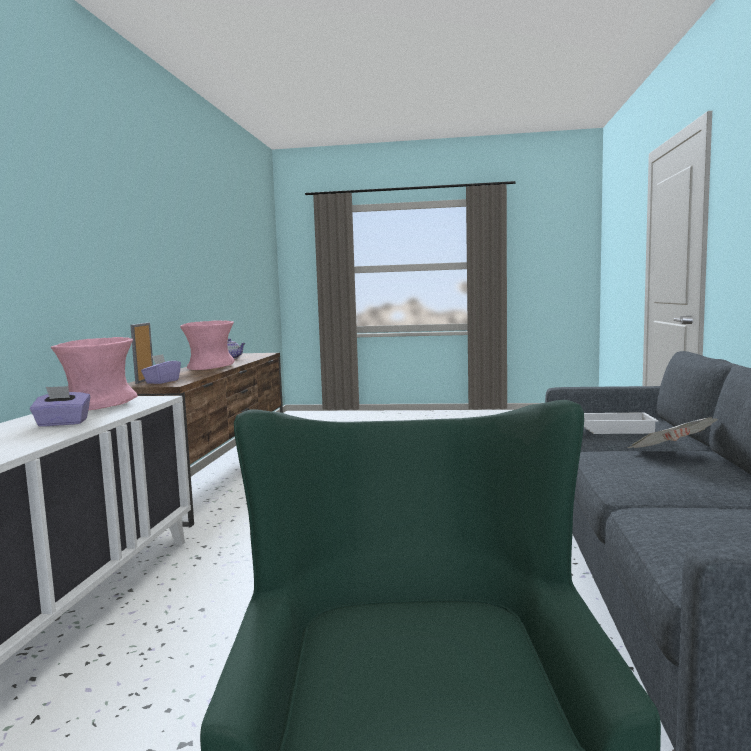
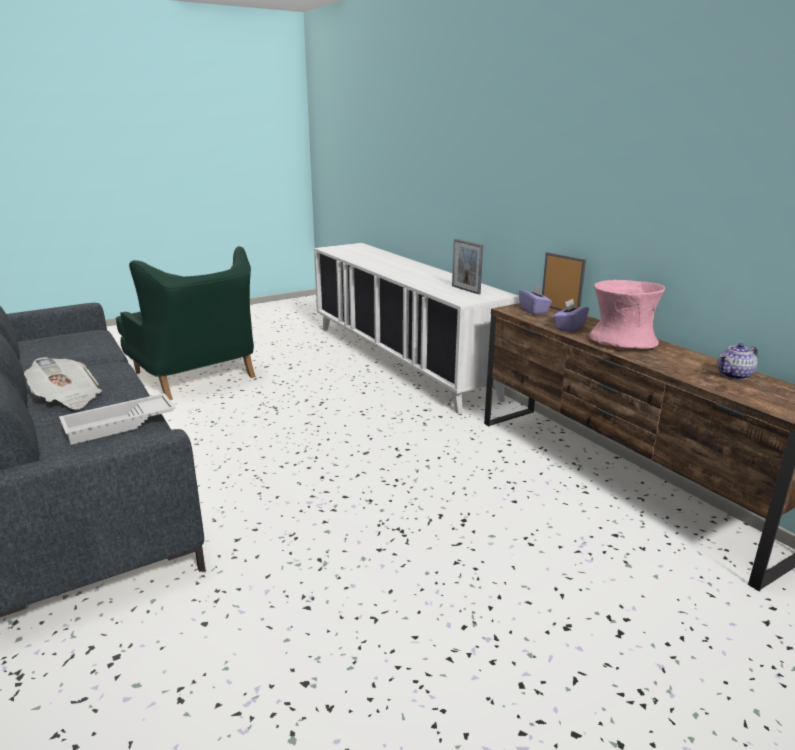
camera: 140 degrees right, 15 degrees up
(62, 423) = (425, 280): purple tissue box -> purple tissue box (569, 327)
(98, 406) = (465, 290): pink vase -> picture frame

